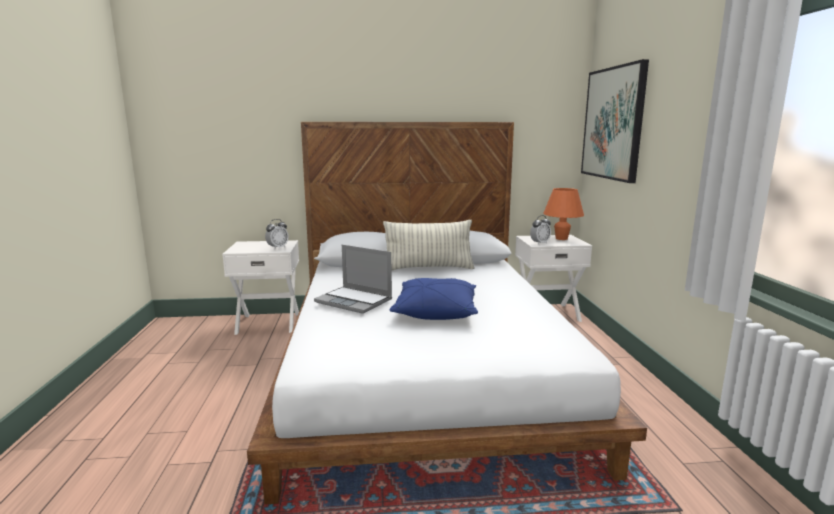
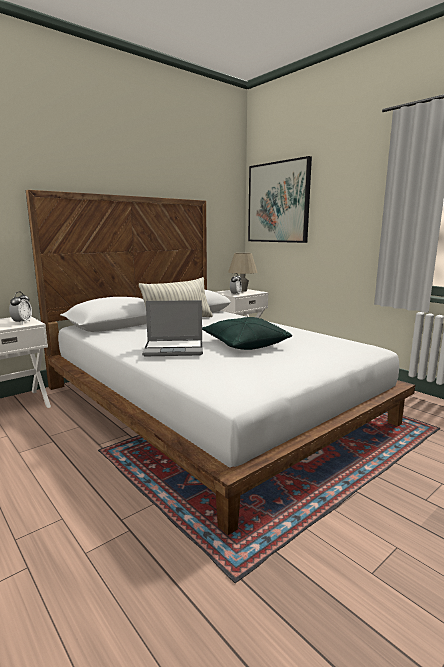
camera: 35 degrees left, 0 degrees up
(435, 312) = (244, 345): blue pillow -> green pillow
(561, 238) = (242, 290): orange table lamp -> beige table lamp

